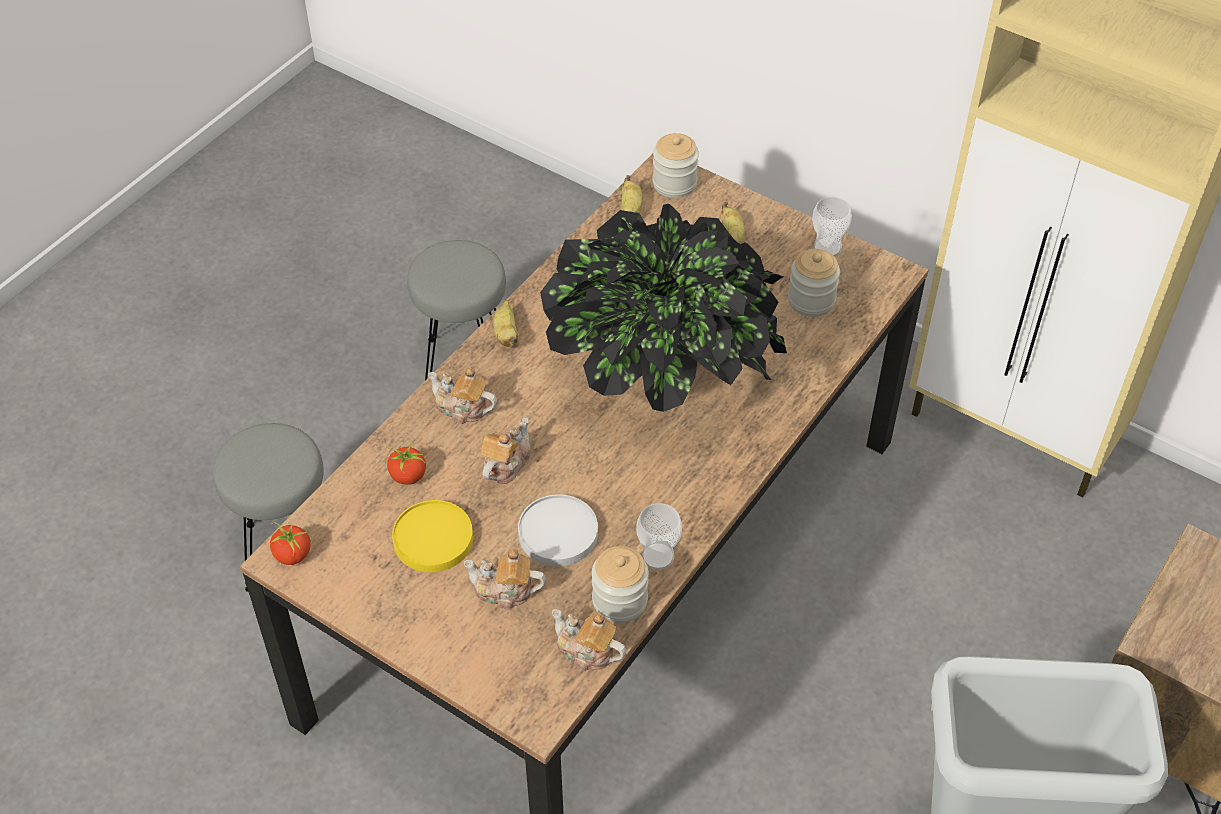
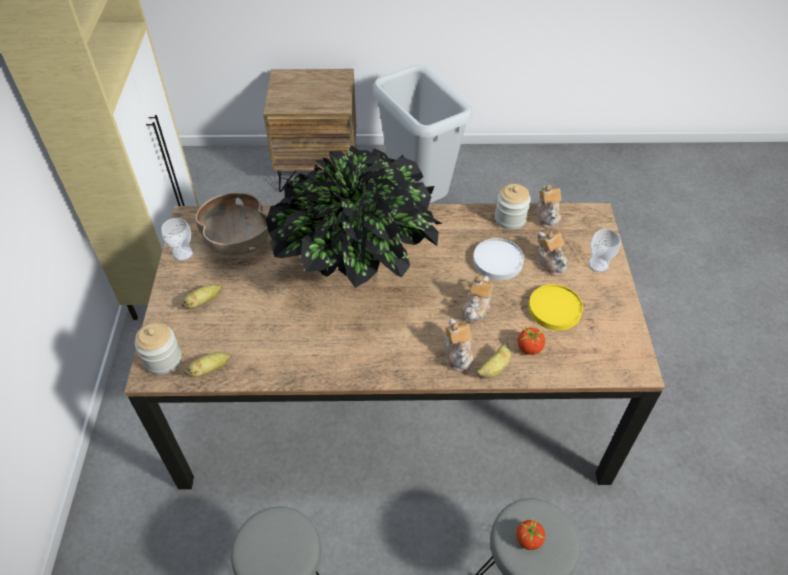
camera: 125 degrees left, 0 degrees up
(292, 555) = (631, 366): tomato -> tomato (528, 540)
(505, 464) = (477, 308): teapot -> teapot turned 60 degrees counterclockwise
(506, 334) = (381, 369): banana -> banana (494, 369)
(658, 556) = (472, 218): cup -> cup (598, 265)
(811, 300) = (237, 241): jar -> brown bowl

